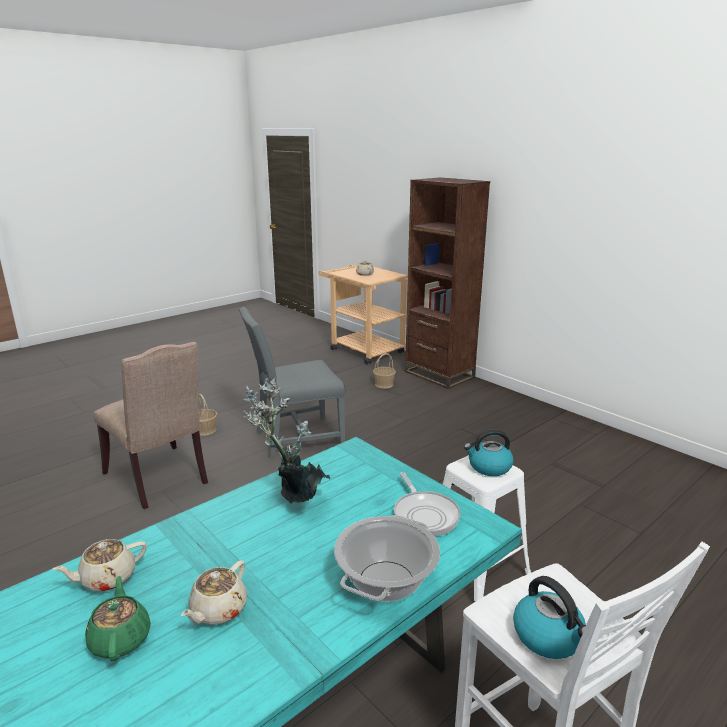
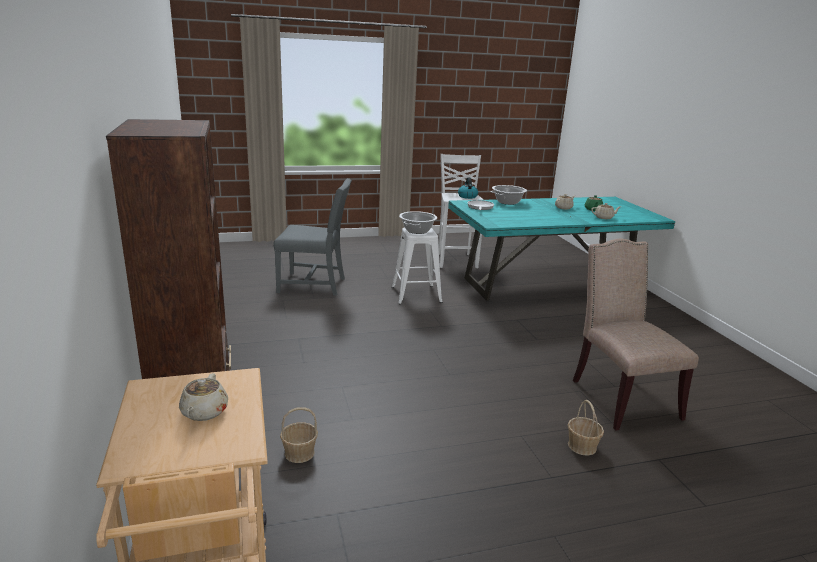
camera: 155 degrees left, 0 degrees up
(293, 498) = (531, 219): potted plant -> none
(296, 438) = (475, 401): grey chair -> grey chair (314, 285)
(489, 467) = (417, 231): kettle -> cooking pot

